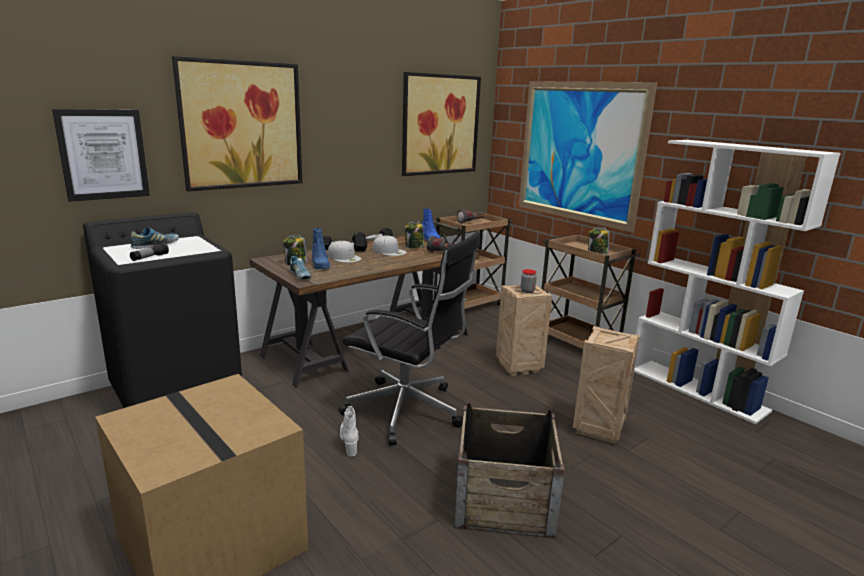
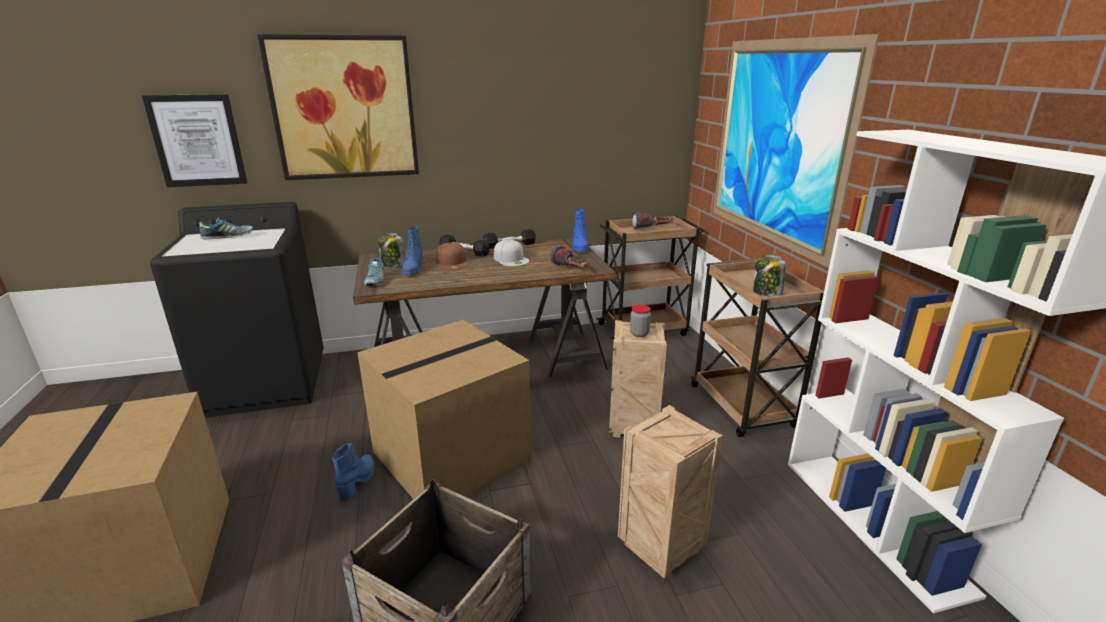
camera: 25 degrees right, 5 degrees up
(149, 258) = (198, 251): flashlight -> none
(344, 257) = (452, 262): white cap -> brown cap
(349, 442) = (358, 481): white boot -> blue boot
(408, 412) = (450, 458): black office chair -> cardboard box
(414, 246) = (548, 255): jar -> none
(440, 125) = (611, 104): picture -> none

